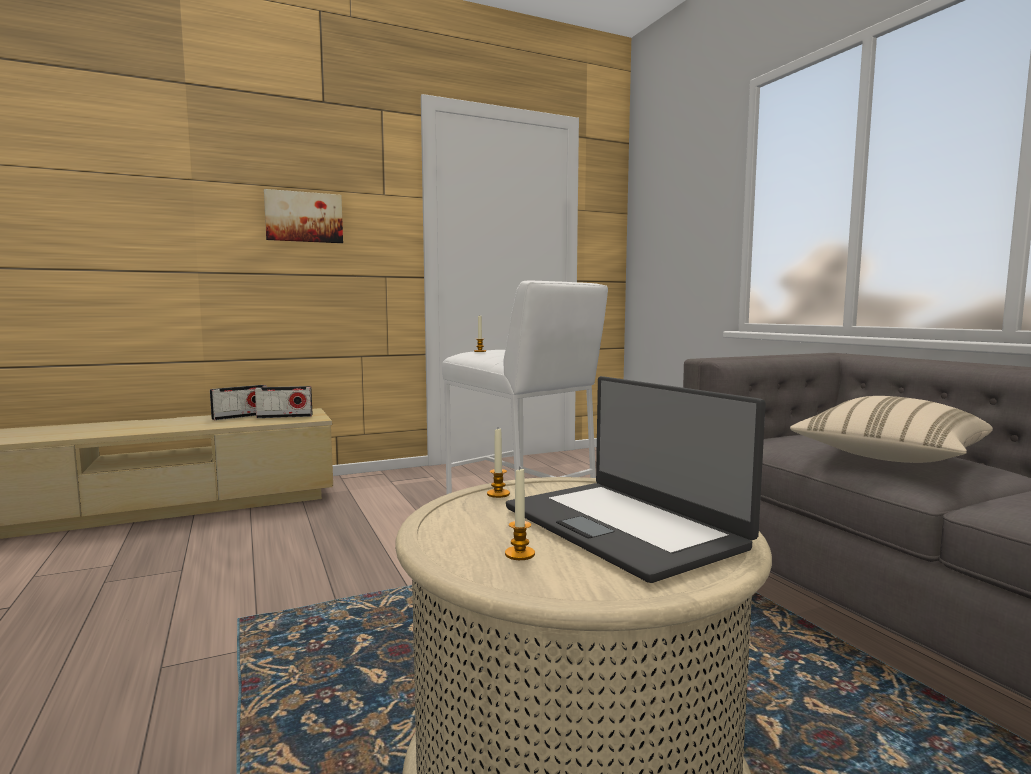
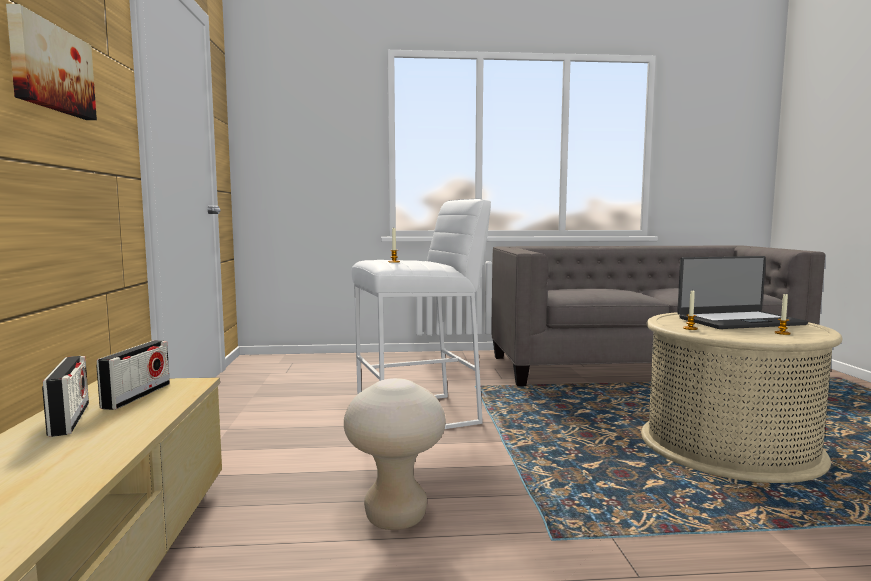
camera: 70 degrees left, 0 degrees up
(285, 554) = (395, 517): none -> beige stool
(888, 458) = (613, 291): beige pillow -> none

